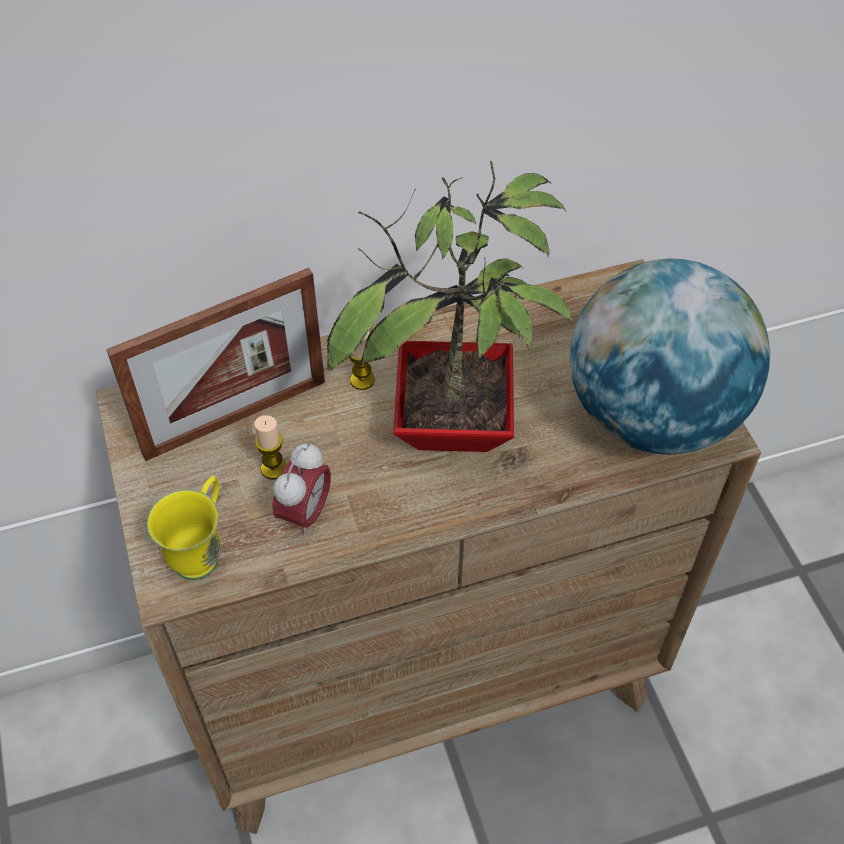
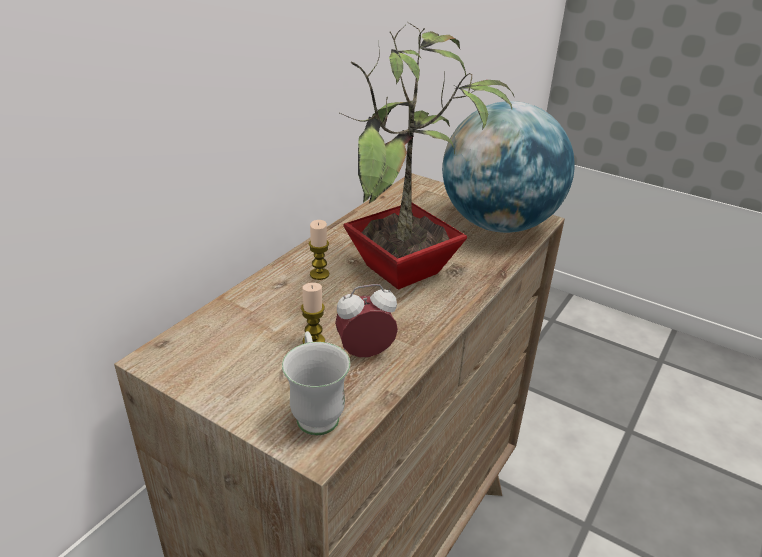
camera: 40 degrees left, 20 degrees down
(202, 550) = (315, 411): yellow mug -> white mug
(235, 418) = (252, 328): picture frame -> none
(305, 513) = (365, 353): alarm clock -> alarm clock turned 90 degrees counterclockwise

